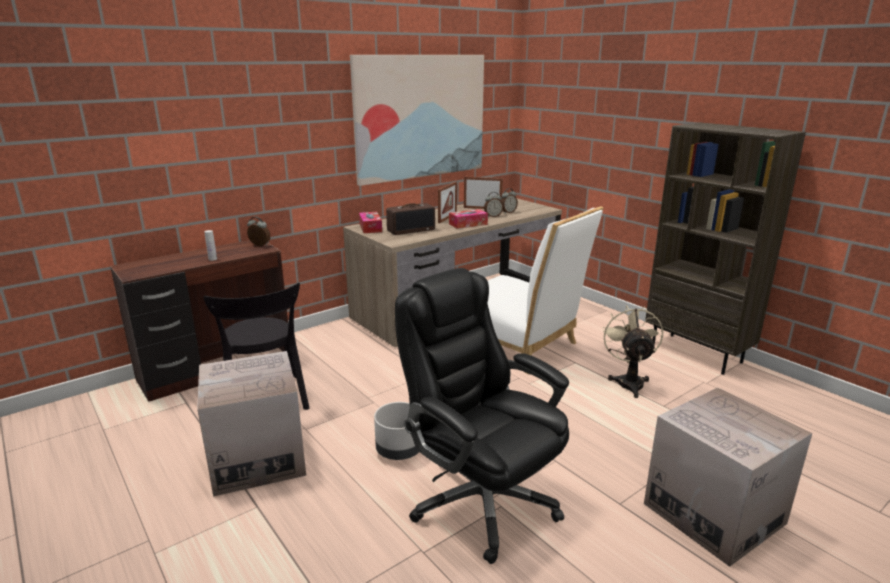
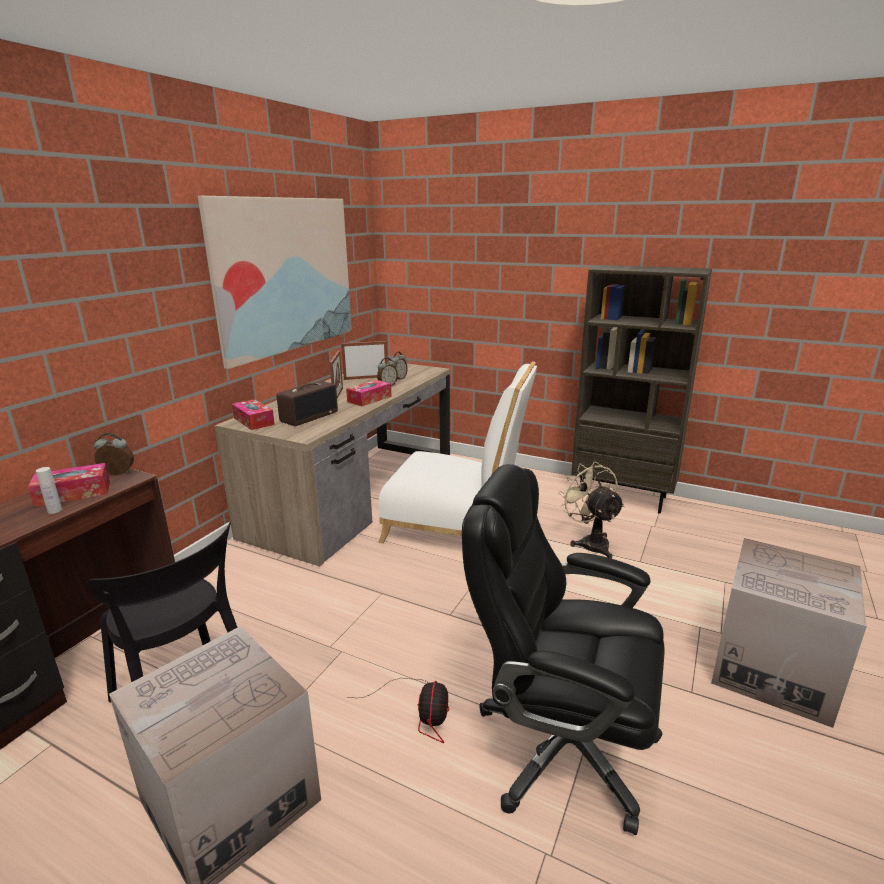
camera: 25 degrees left, 0 degrees up
(228, 252) = (73, 493): none -> tissue box
(399, 451) = (420, 712): grey planter -> fan

